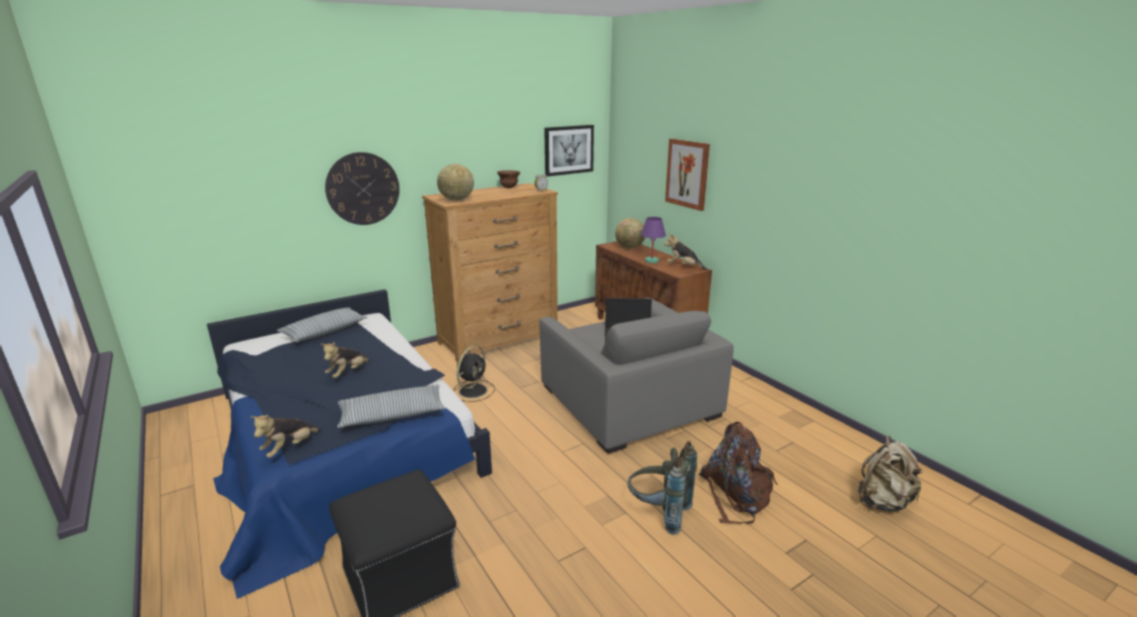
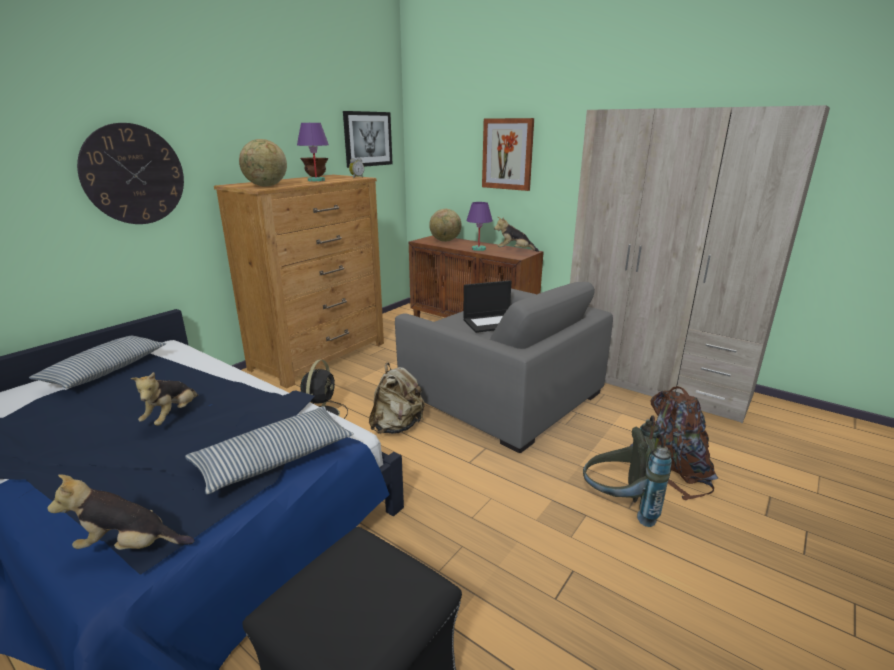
camera: 20 degrees left, 0 degrees up
(289, 448) = (130, 546): plush toy -> plush toy turned 75 degrees clockwise
(503, 193) = (316, 180): none -> purple table lamp
(785, 417) = (653, 382): none -> beige wardrobe
(883, 501) = (795, 442): beige backpack -> beige backpack (397, 426)

